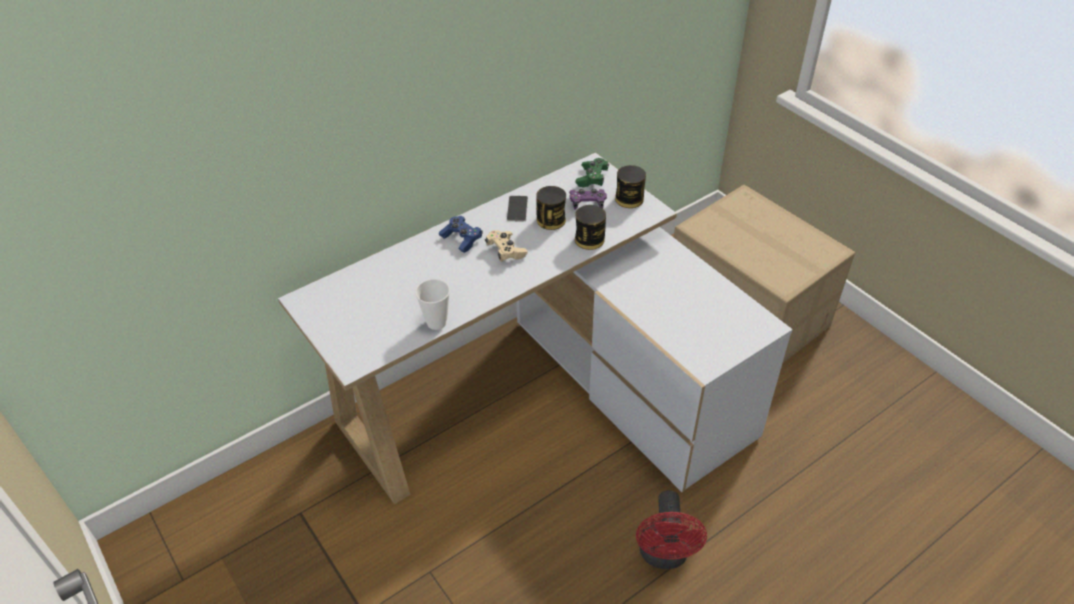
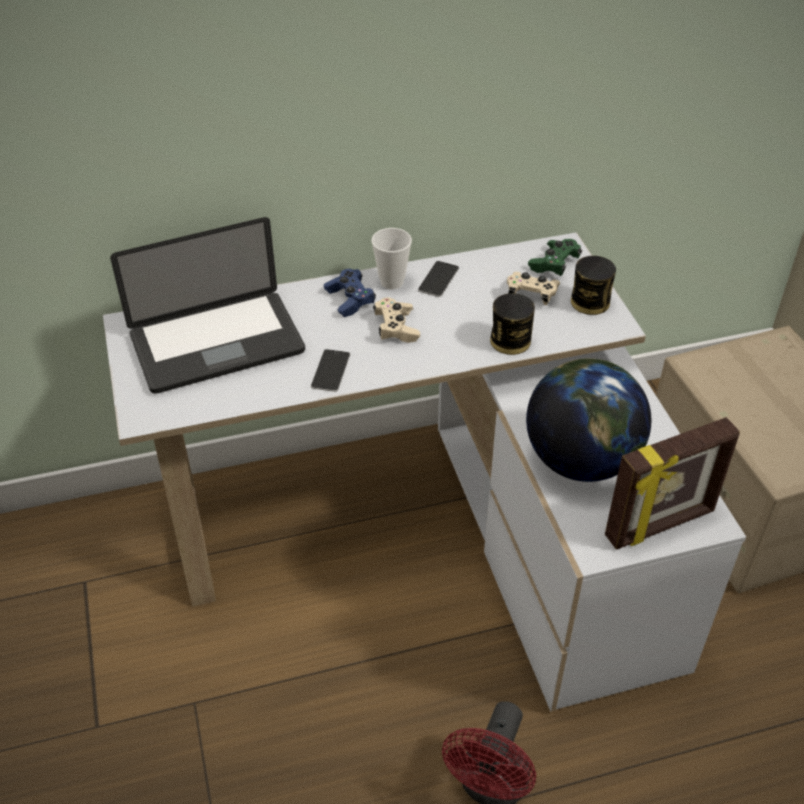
camera: 20 degrees right, 0 degrees up
(380, 296) = (217, 344): none -> laptop
(436, 322) = (265, 393): cup -> cup (392, 282)
(475, 293) = (330, 370): none -> phone
(551, 220) = (473, 304): can -> none
(587, 203) = (531, 294): purple game controller -> beige game controller
(666, 309) = (581, 460): none -> globe
(737, 337) = (660, 525): none -> picture frame

